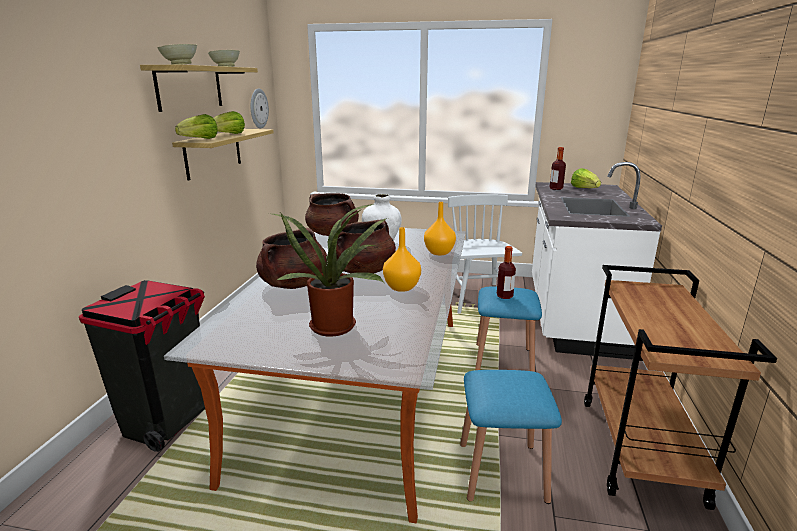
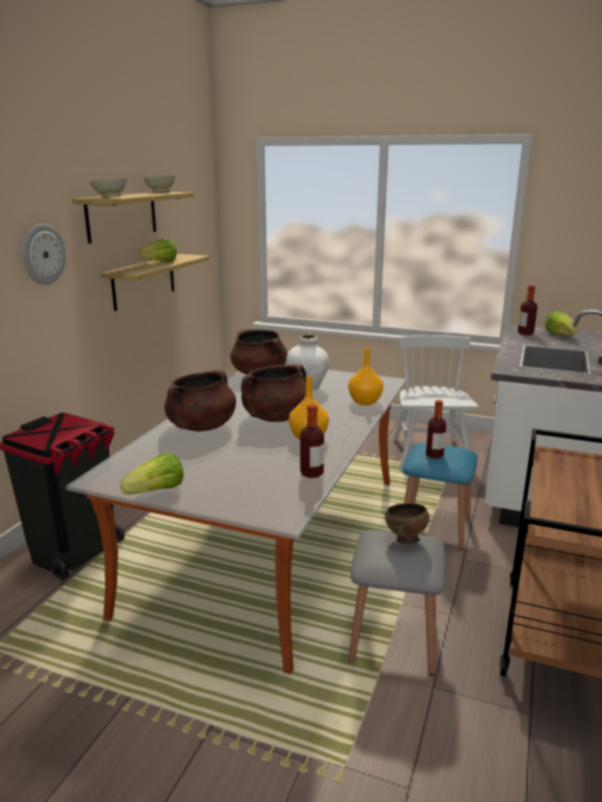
camera: 10 degrees right, 0 degrees up
(200, 139) = (128, 270): lettuce -> lettuce (157, 491)
(258, 108) = (198, 230): wall clock -> wall clock (42, 254)
(335, 324) = (228, 470): potted plant -> none
(419, 321) = (311, 473): none -> bottle
(502, 471) = (393, 638): blue stool -> grey stool
(512, 377) = (405, 540): none -> brown bowl

